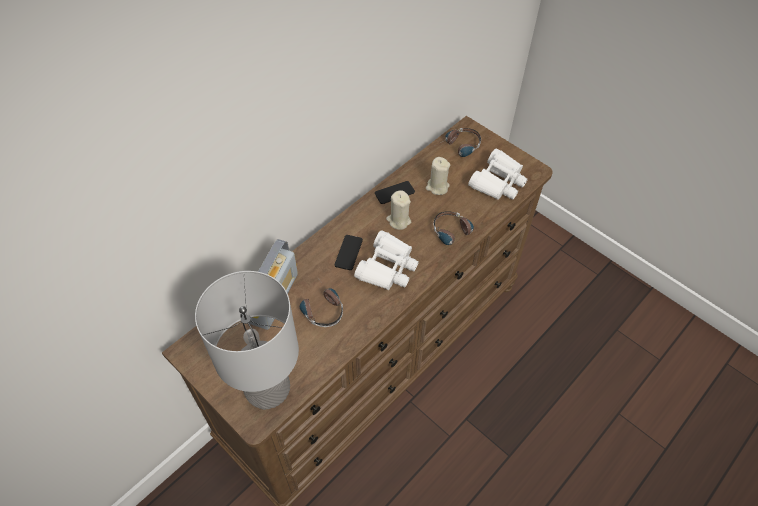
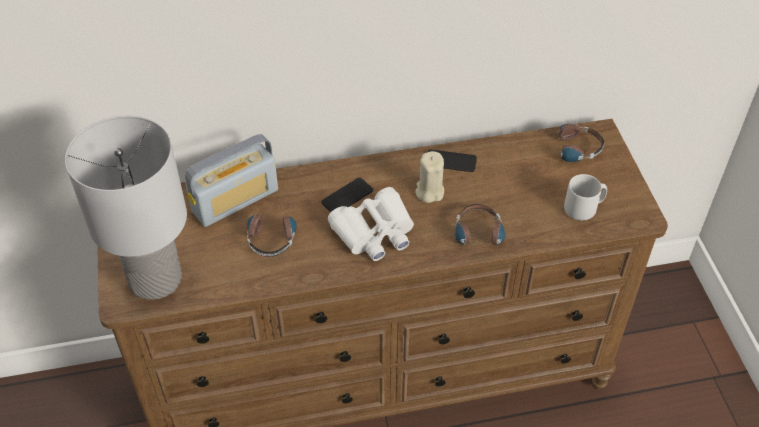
camera: 35 degrees right, 5 degrees down
(437, 187) = (505, 178): beige candle -> none
(498, 182) = (584, 208): white binoculars -> grey mug

